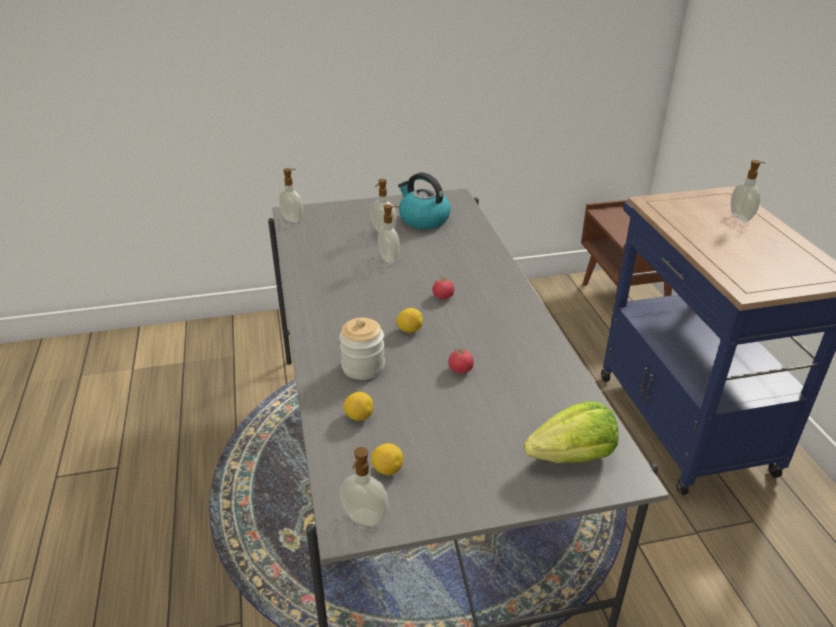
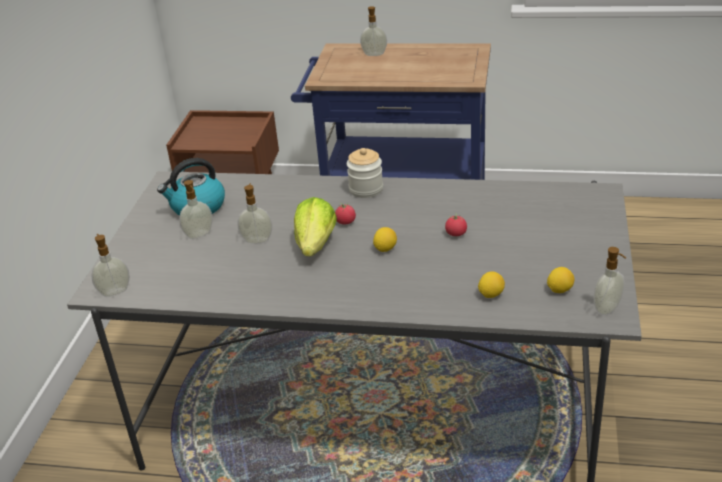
camera: 65 degrees left, 0 degrees up
(363, 367) = (425, 282): jar -> jar (366, 189)
(572, 457) = (576, 208): lettuce -> lettuce (315, 245)

